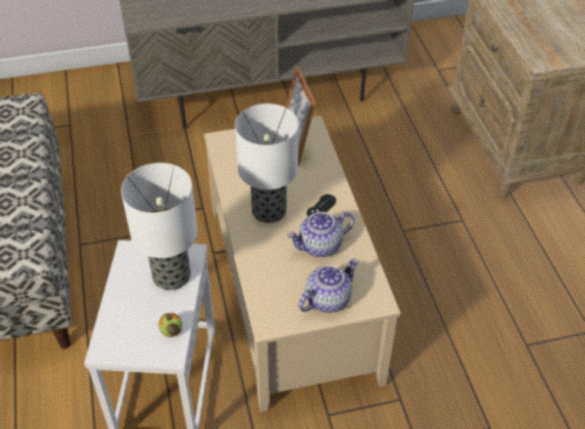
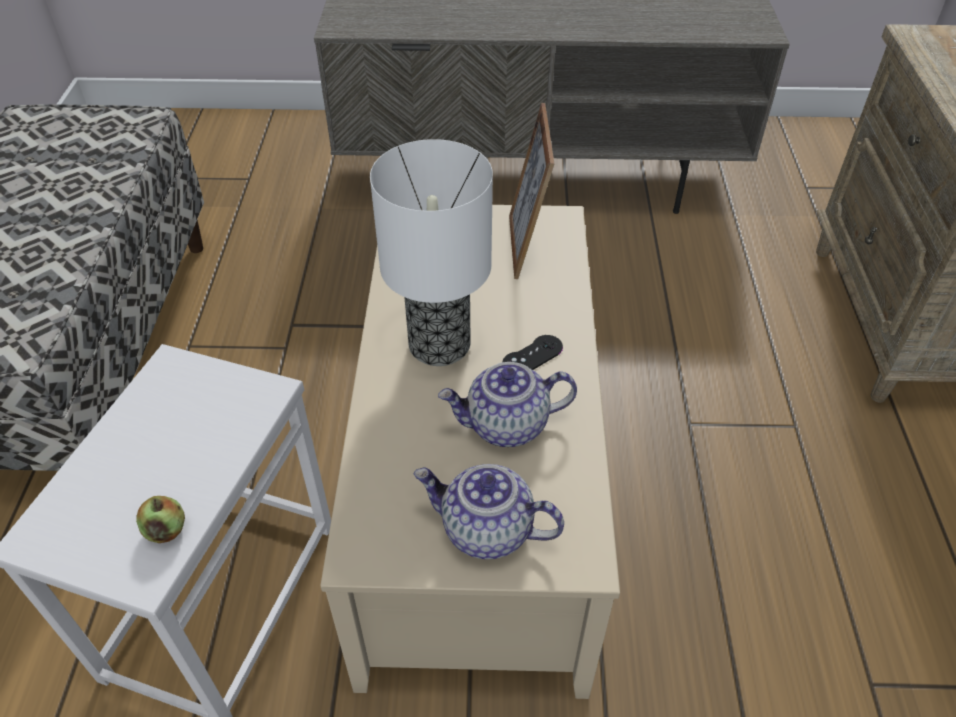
camera: 15 degrees right, 0 degrees up
(171, 275) = (217, 423): table lamp -> none
(327, 299) = (486, 530): teapot -> teapot turned 135 degrees counterclockwise

